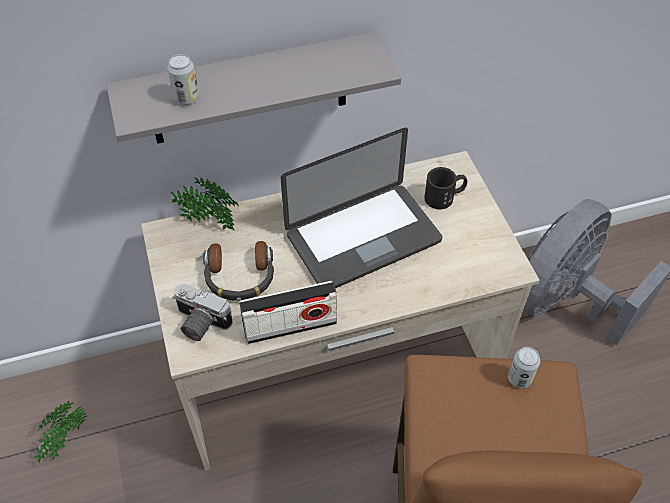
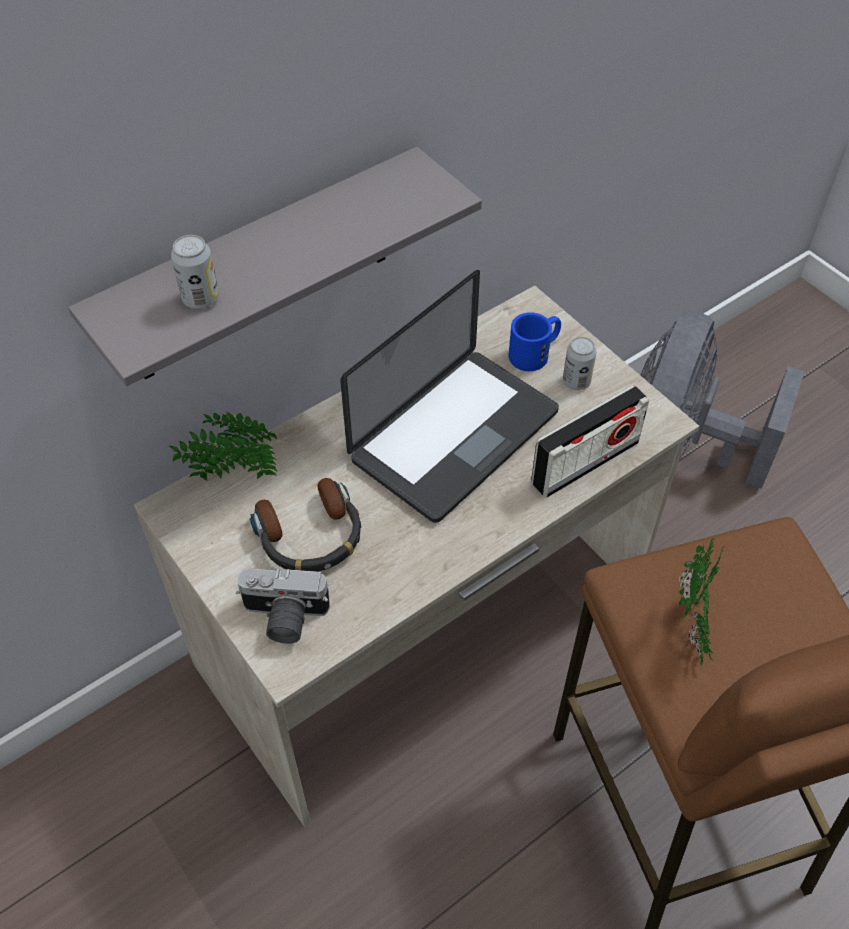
camera: 20 degrees left, 0 degrees up
(64, 441) = (81, 859): potted plant -> potted plant (691, 627)
(290, 326) = (411, 583): radio -> radio (585, 462)
(444, 197) = (535, 352): black mug -> blue mug
(519, 378) = (740, 556): can -> can (576, 381)

